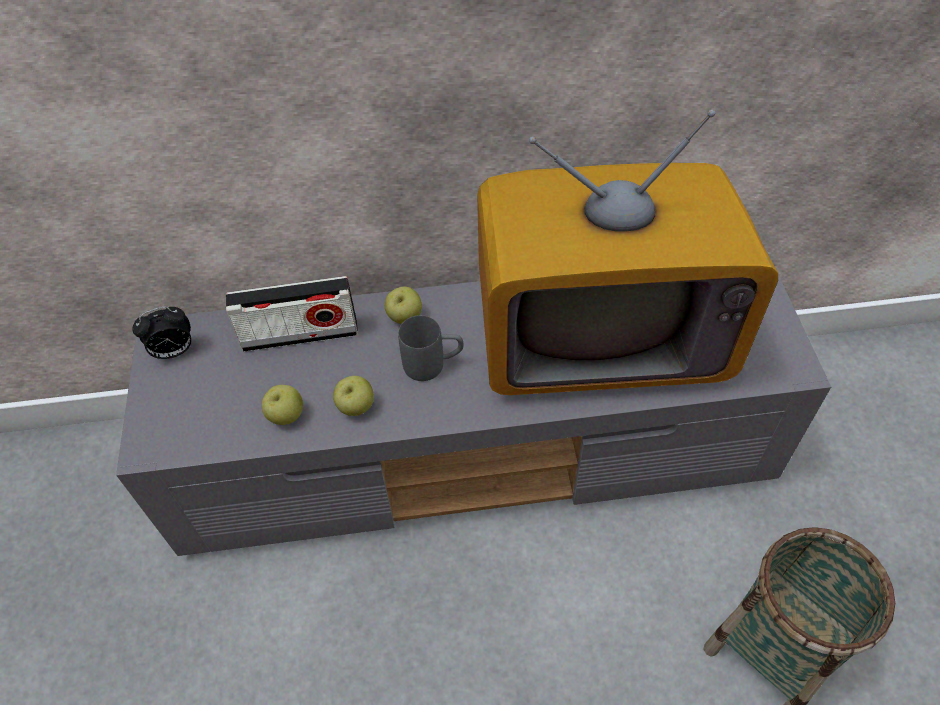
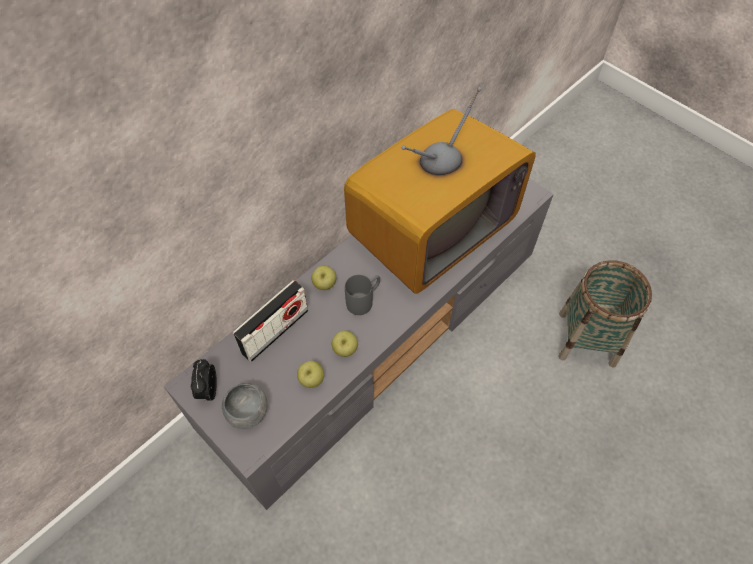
camera: 40 degrees left, 5 degrees up
(174, 352) = (208, 389): alarm clock -> alarm clock turned 150 degrees clockwise
(187, 404) = (247, 412): none -> grey bowl

